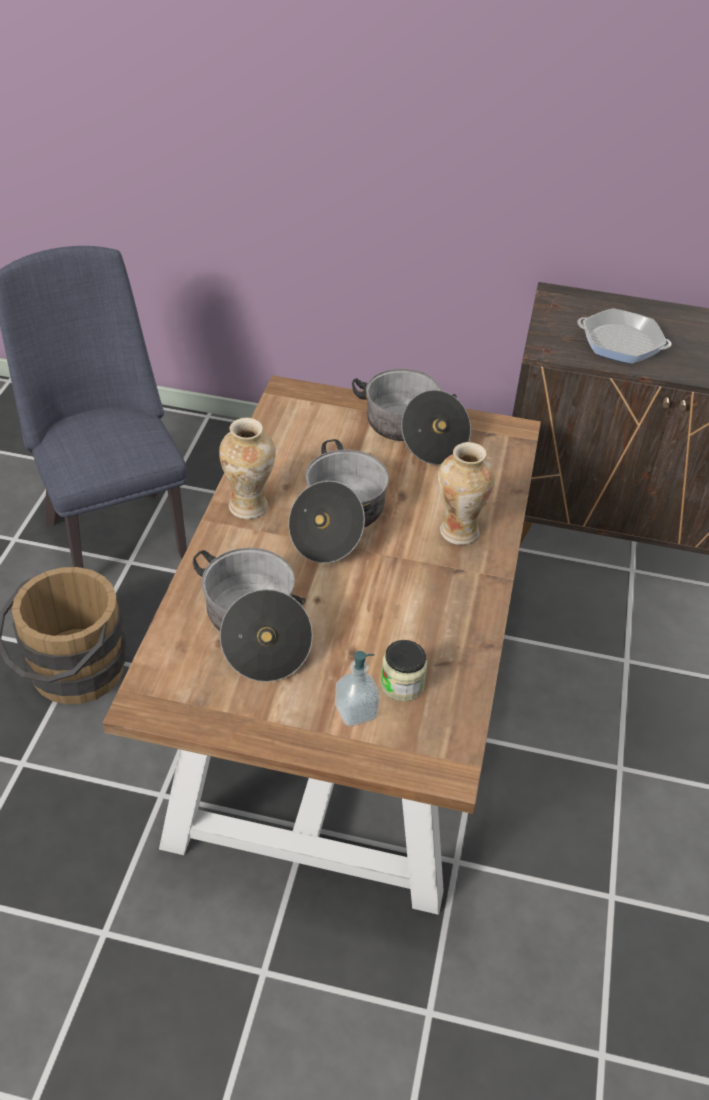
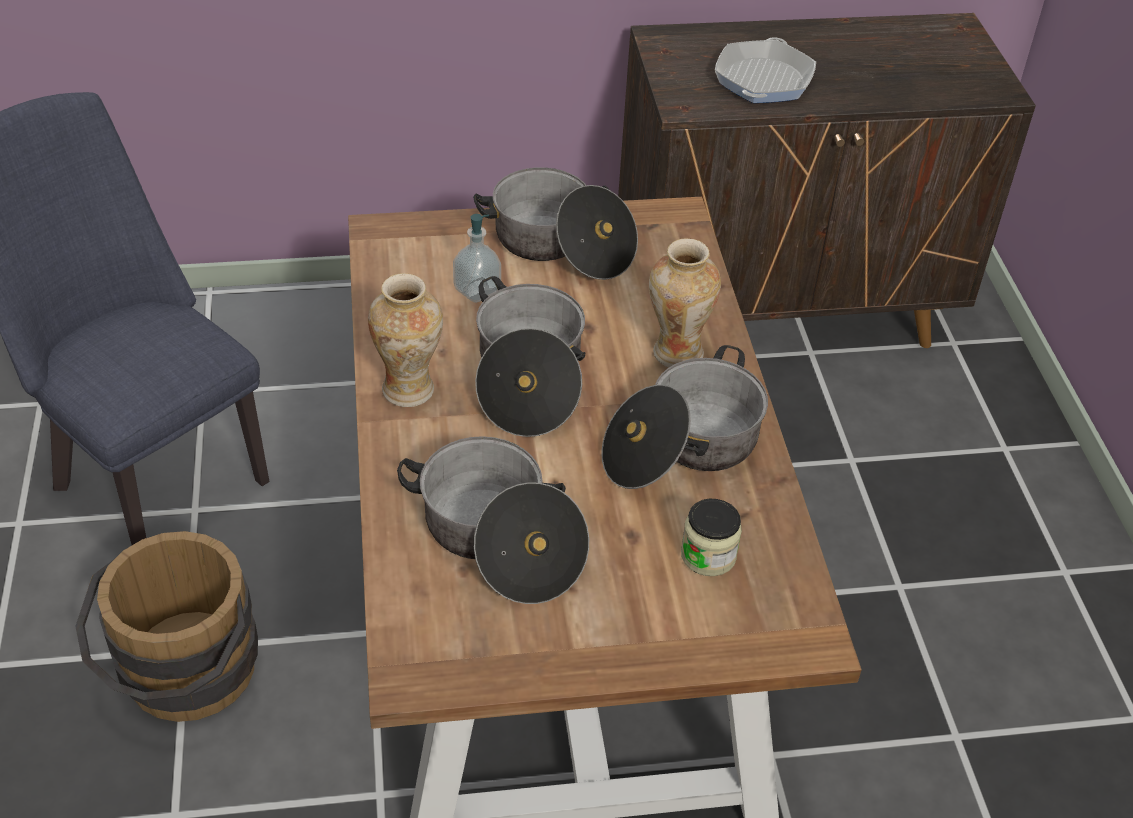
camera: 20 degrees left, 0 degrees up
(356, 711) = (672, 604): soap dispenser -> soap dispenser (477, 290)
(425, 601) = (682, 447): none -> cooking pot
(621, 343) = (763, 80): frying pan -> frying pan turned 105 degrees clockwise

